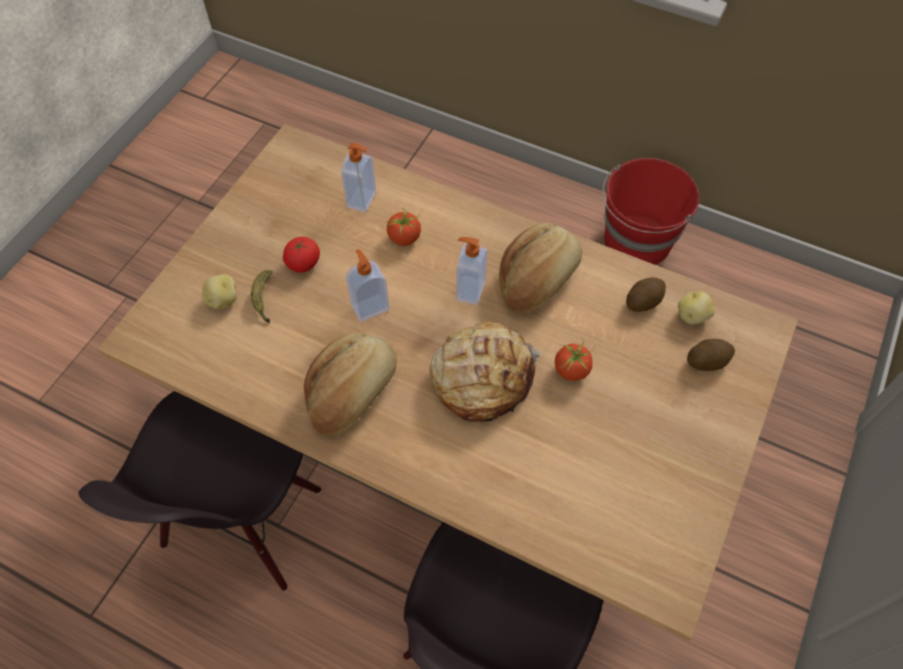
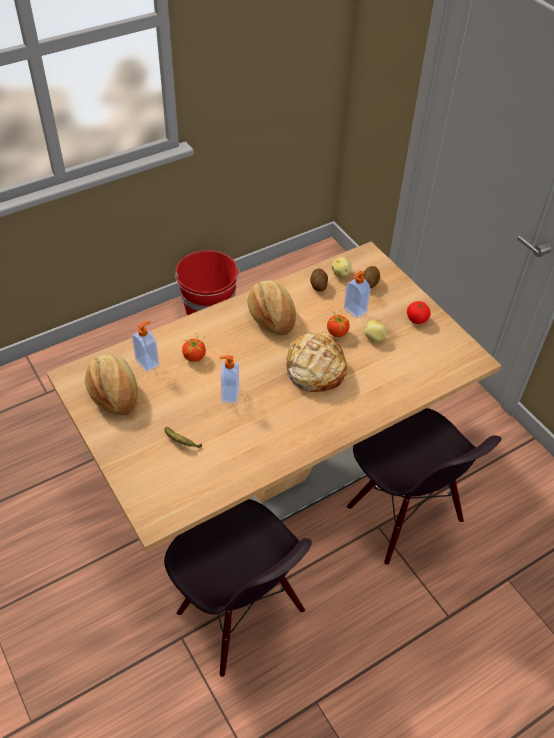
camera: 60 degrees left, 10 degrees down
(222, 300) = (164, 463): potato -> potato (374, 338)
(303, 263) = (171, 411): tomato -> tomato (416, 319)
(352, 392) = (281, 428): bread -> bread (114, 393)
(469, 290) = (255, 347): soap dispenser -> soap dispenser (354, 310)

